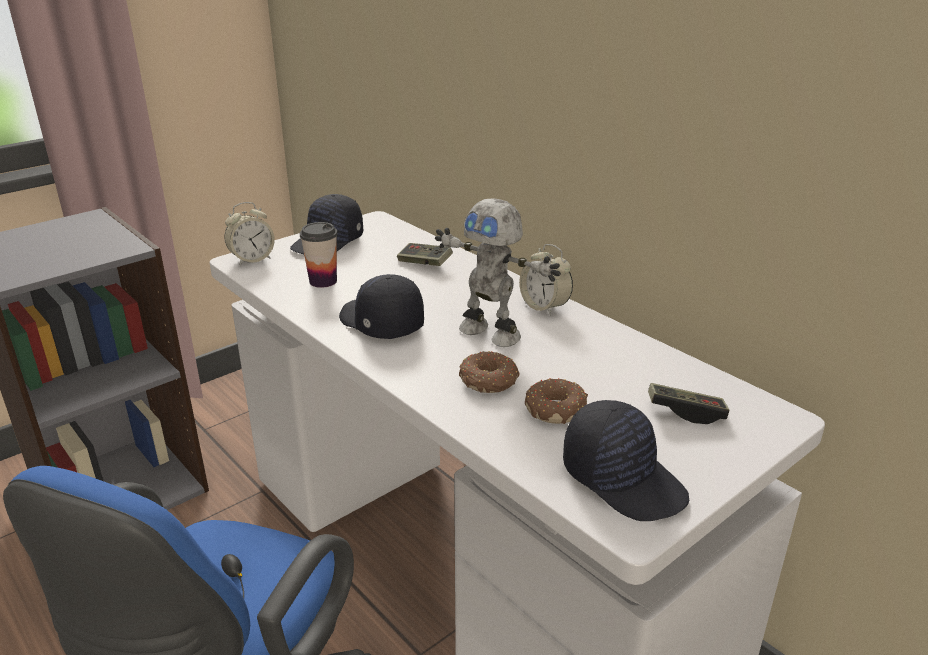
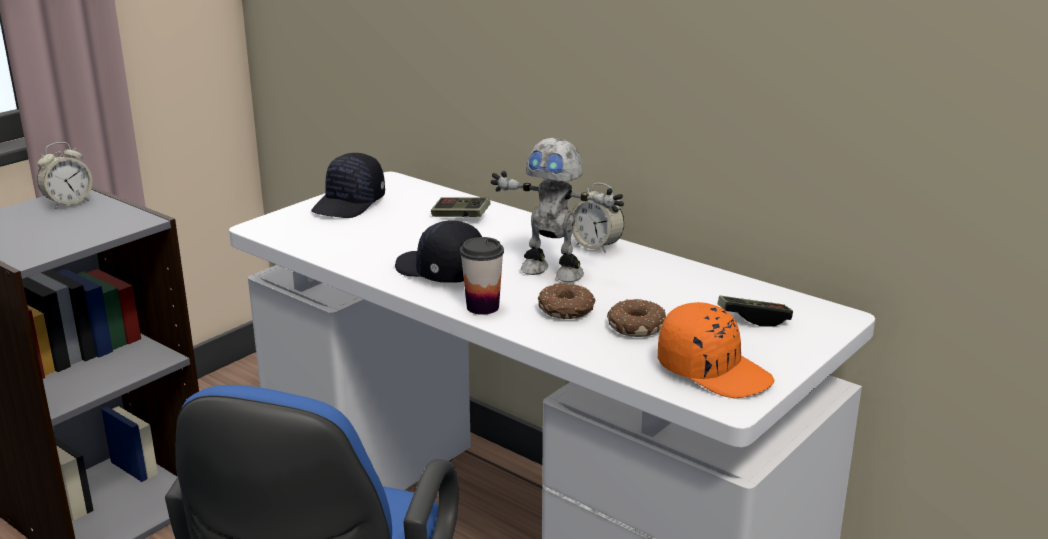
camera: 10 degrees left, 5 degrees down
(252, 259) = (275, 225): alarm clock -> alarm clock (68, 203)
(323, 281) = (362, 239): cup -> cup (482, 307)
(624, 478) = (714, 371): black cap -> orange cap

